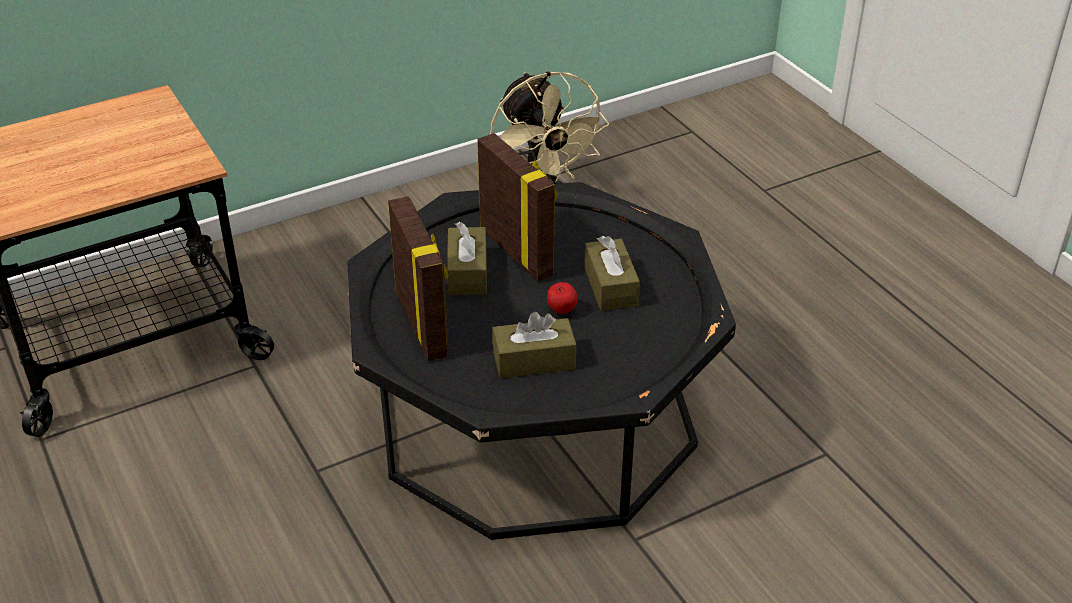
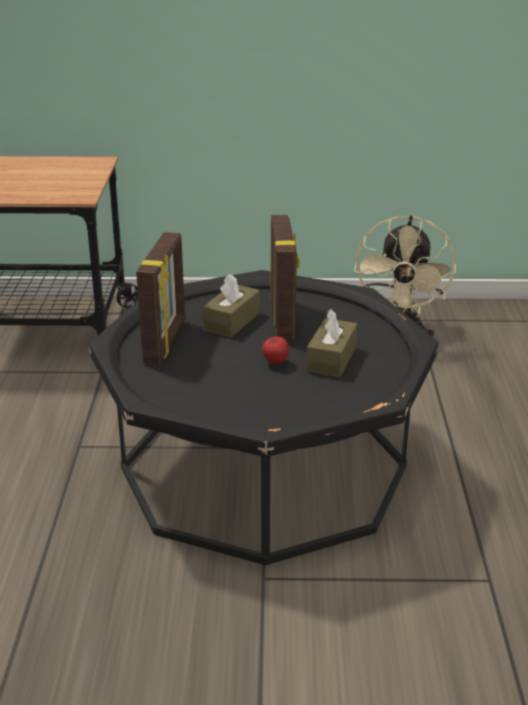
camera: 30 degrees right, 10 degrees down
(534, 360) = (220, 386): brown tissue box -> none

